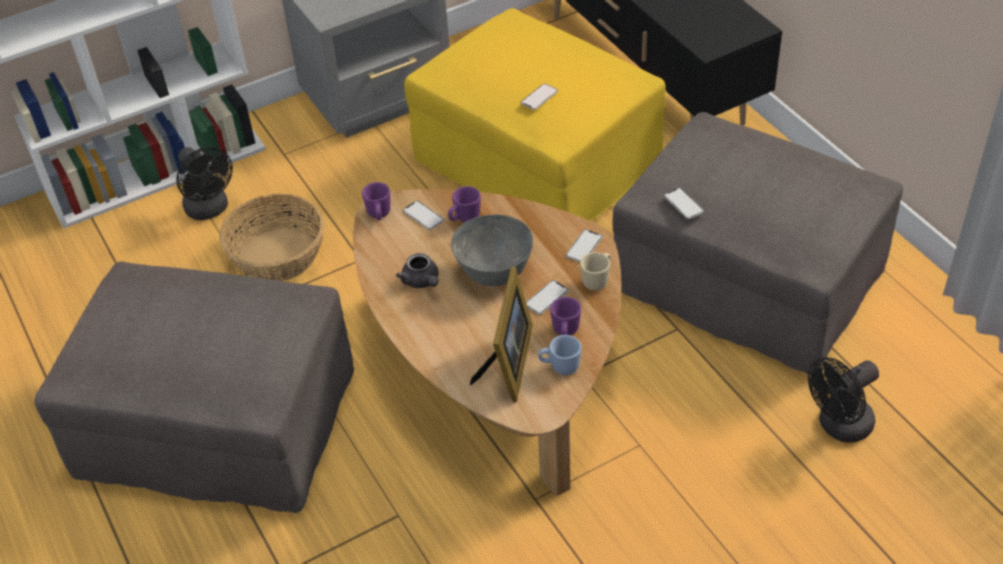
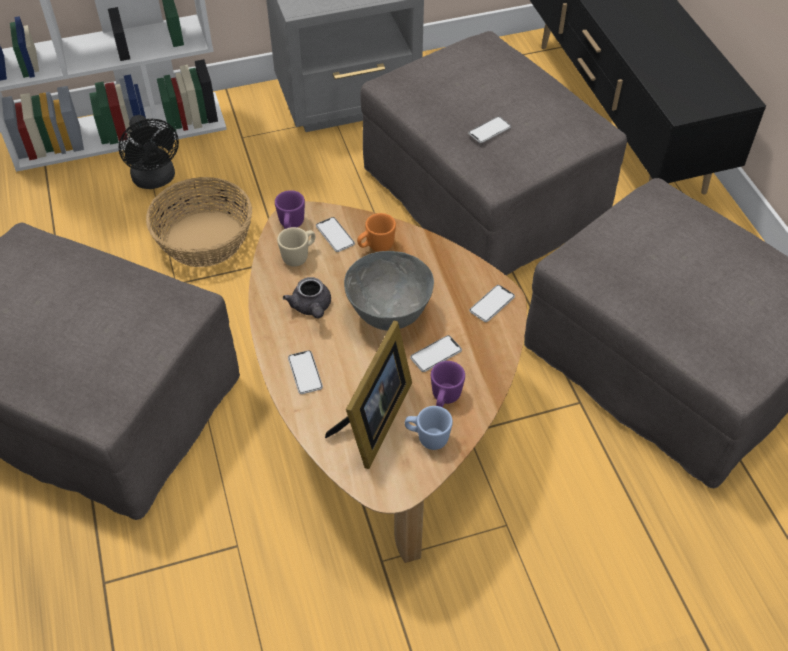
camera: 10 degrees right, 5 degrees up
(464, 218) = (376, 246): purple mug -> orange mug
(535, 165) = (481, 195): yellow ottoman -> grey ottoman
(597, 280) = (496, 345): beige mug -> beige mug (299, 256)
(683, 204) = (610, 278): phone -> phone (305, 373)
(839, 427) = (727, 554): black fan -> none

